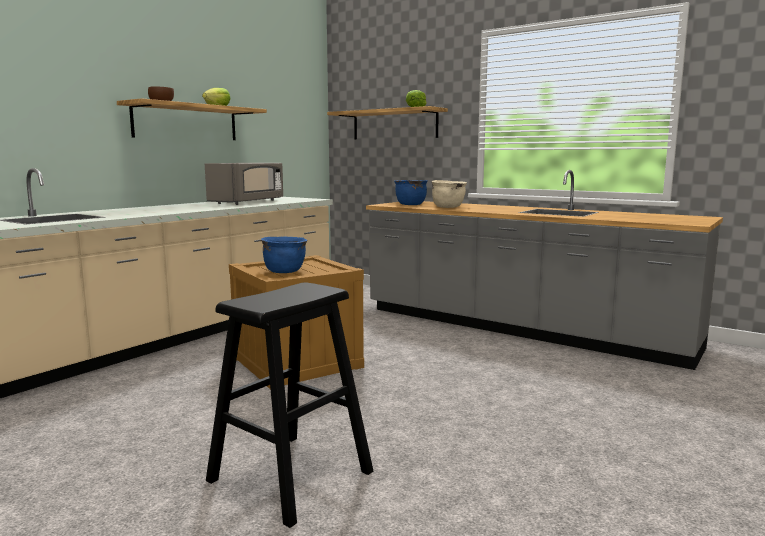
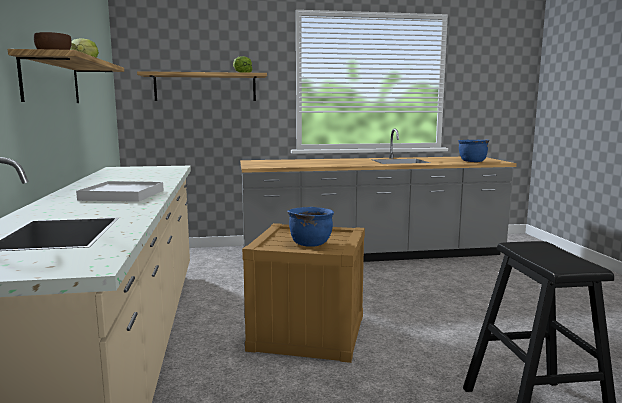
camera: 45 degrees left, 0 degrees up
(176, 209) = (122, 195): none -> white tray
(248, 202) = (135, 177): grey microwave -> none
(410, 205) = (273, 164): blue cooking pot -> blue cooking pot (472, 161)
(448, 207) = (315, 164): beige cooking pot -> none

